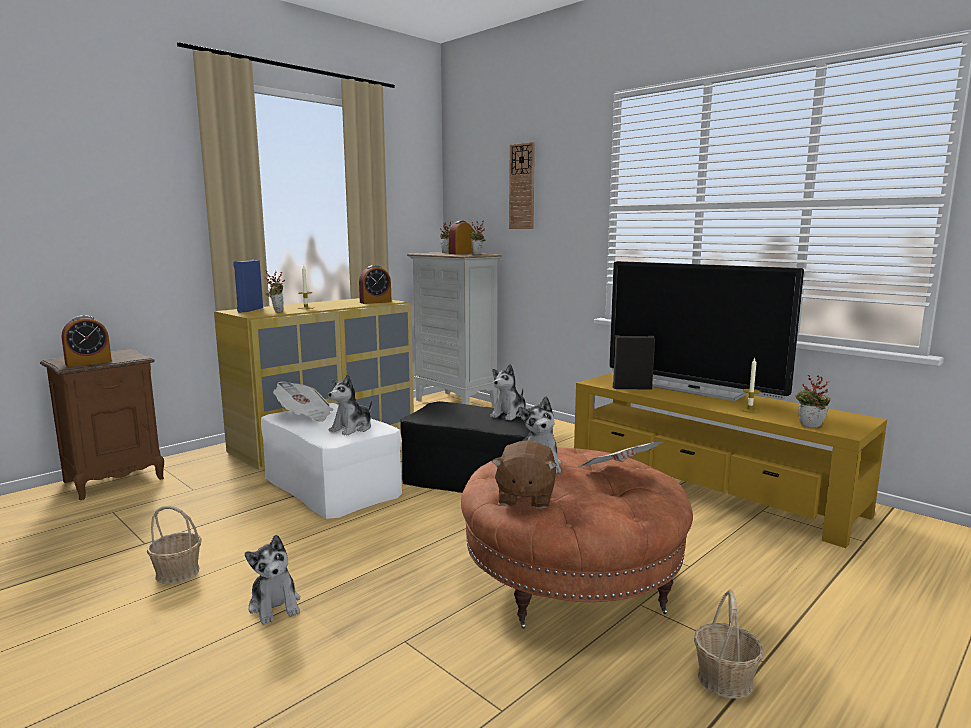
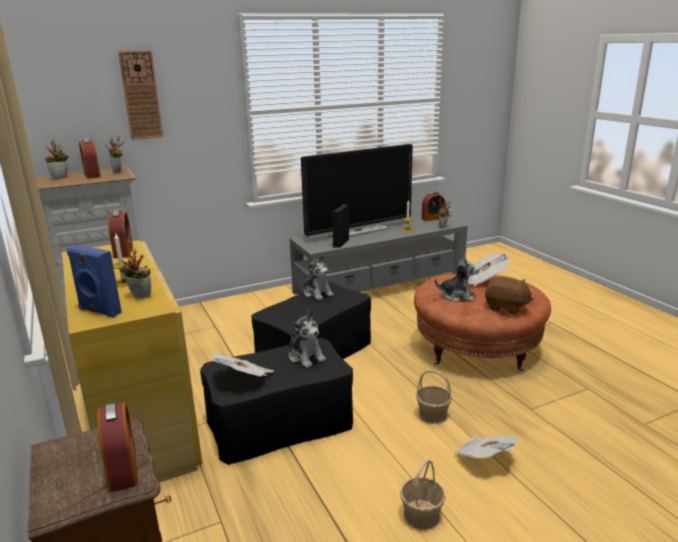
camera: 70 degrees left, 10 degrees up
(275, 605) = (484, 458): plush toy -> newspaper
(332, 486) = (280, 422): white ottoman -> black ottoman
(707, 487) = (380, 285): yellow tv stand -> grey tv stand
(725, 679) = (563, 333): basket -> basket (432, 414)
(845, 418) = (433, 218): none -> alarm clock

